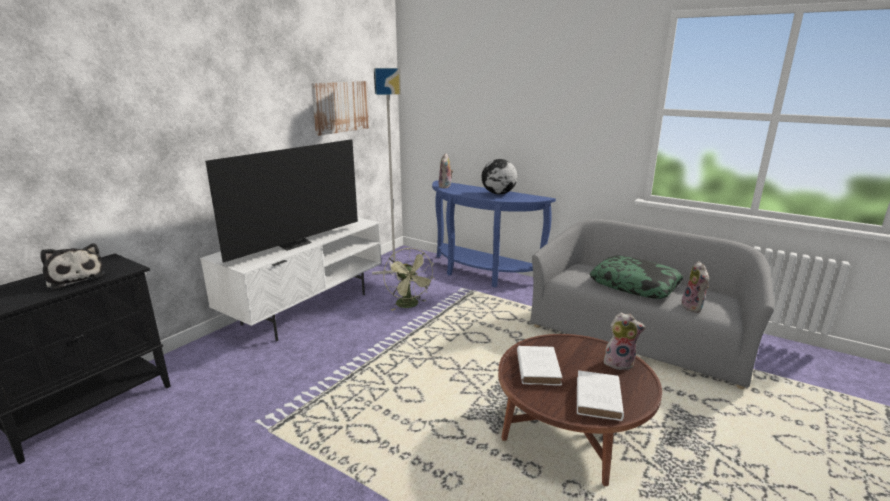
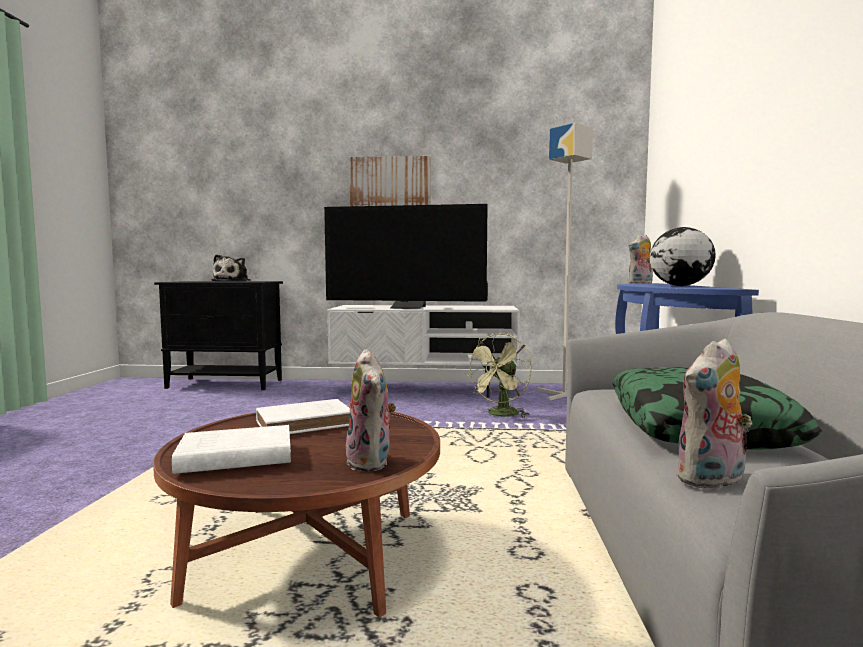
camera: 60 degrees right, 15 degrees down
(340, 107) = (537, 186): picture -> picture (390, 184)

